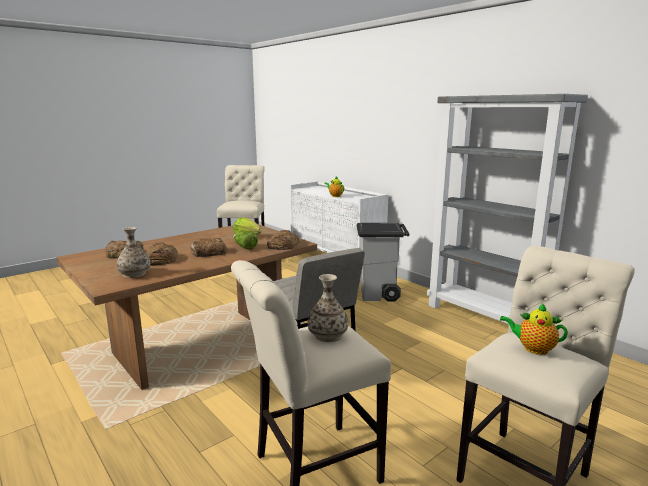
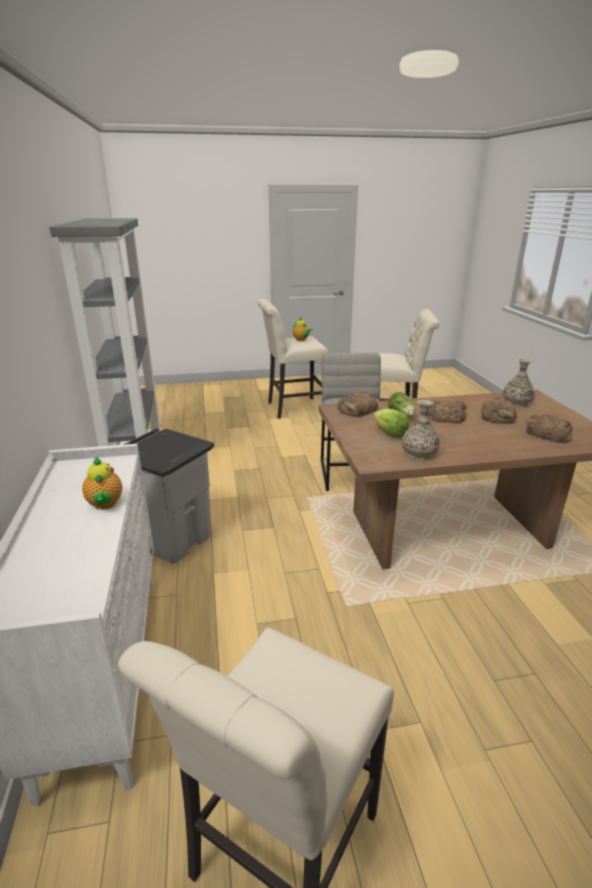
camera: 150 degrees left, 10 degrees up
(328, 335) = (385, 356): vase -> vase (418, 453)

